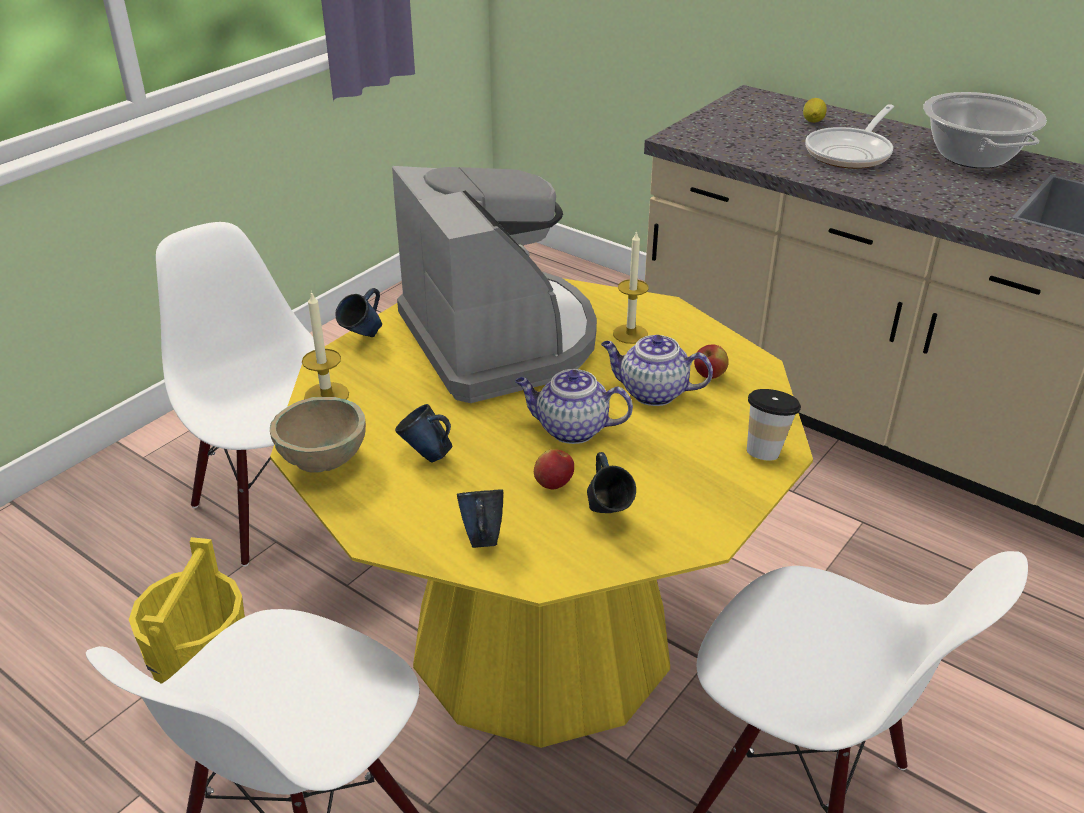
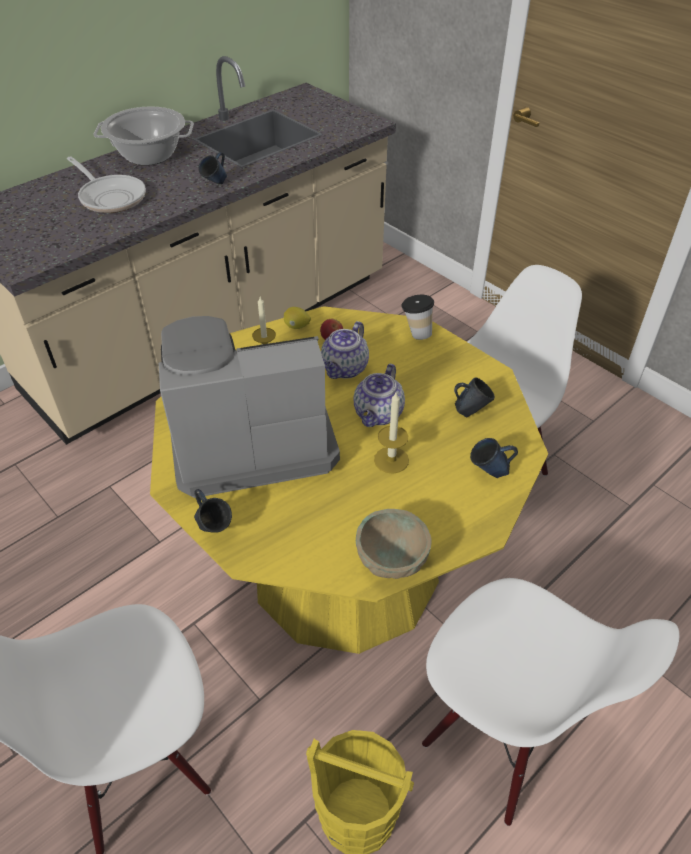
camera: 80 degrees left, 10 degrees up
(326, 395) = (298, 559): candle -> candle (391, 460)
(427, 456) = (395, 496): blue mug -> blue mug (216, 185)
(553, 484) = (437, 431): apple -> none
(812, 122) = (43, 199): lemon -> lemon (297, 326)

